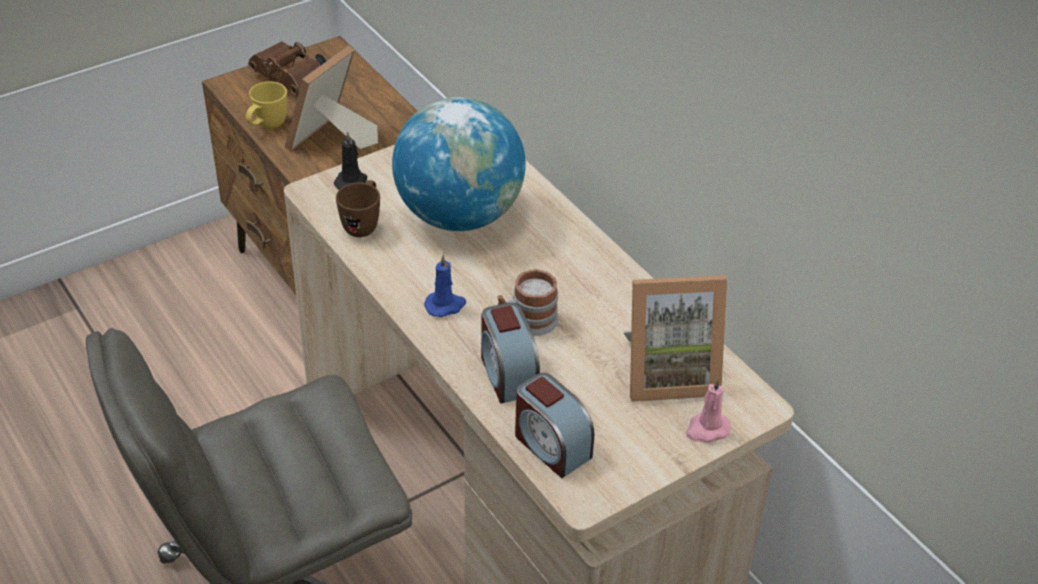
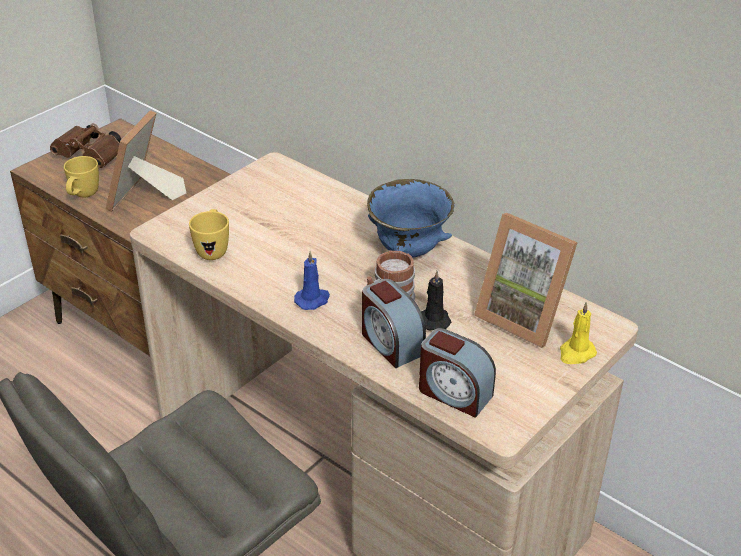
camera: 15 degrees left, 5 degrees down
(351, 181) = (188, 218): black candle -> black candle (433, 319)
(363, 224) = (213, 249): brown mug -> yellow mug
(459, 215) = (293, 228): globe -> none
(573, 268) = (407, 251): none -> blue bowl
(668, 373) = (524, 316): picture frame -> picture frame turned 60 degrees clockwise
(706, 430) = (576, 353): pink candle -> yellow candle

